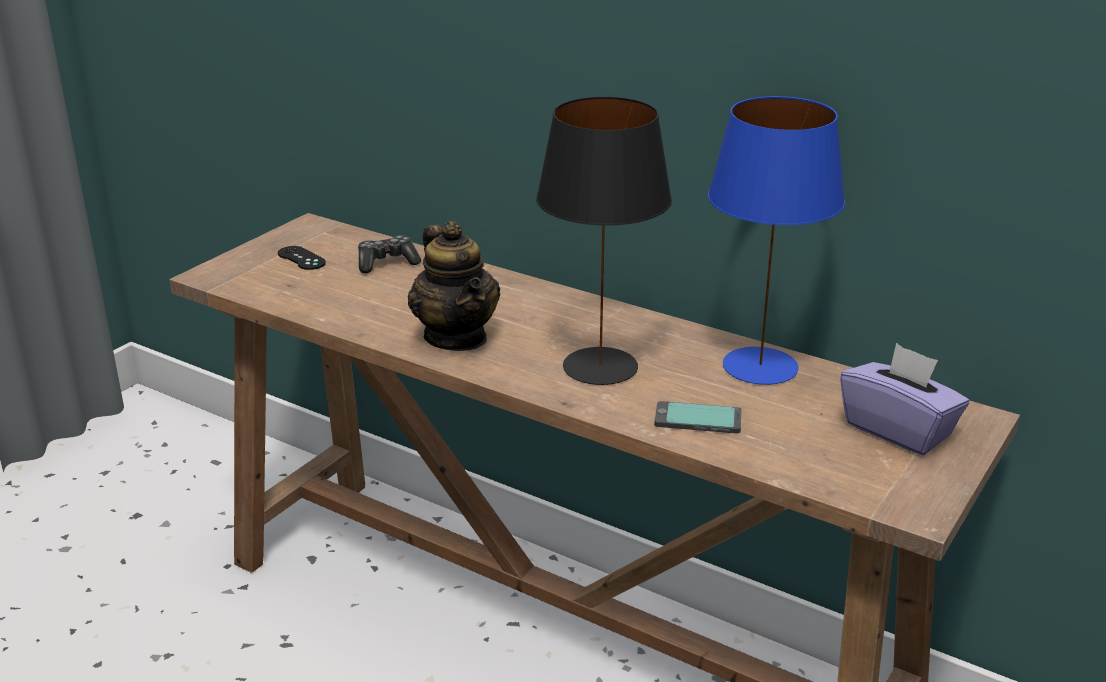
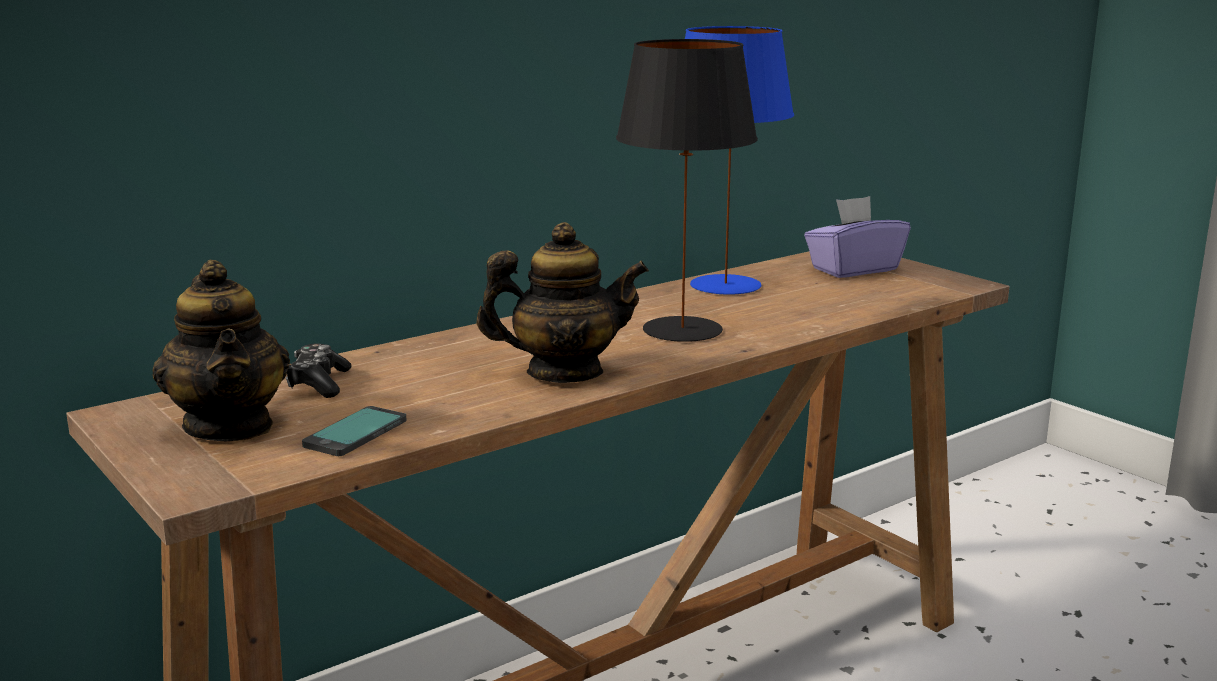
camera: 70 degrees left, 10 degrees down
(301, 258) = (230, 426): black game controller -> teapot
(698, 420) = (805, 314): phone -> phone (356, 433)

